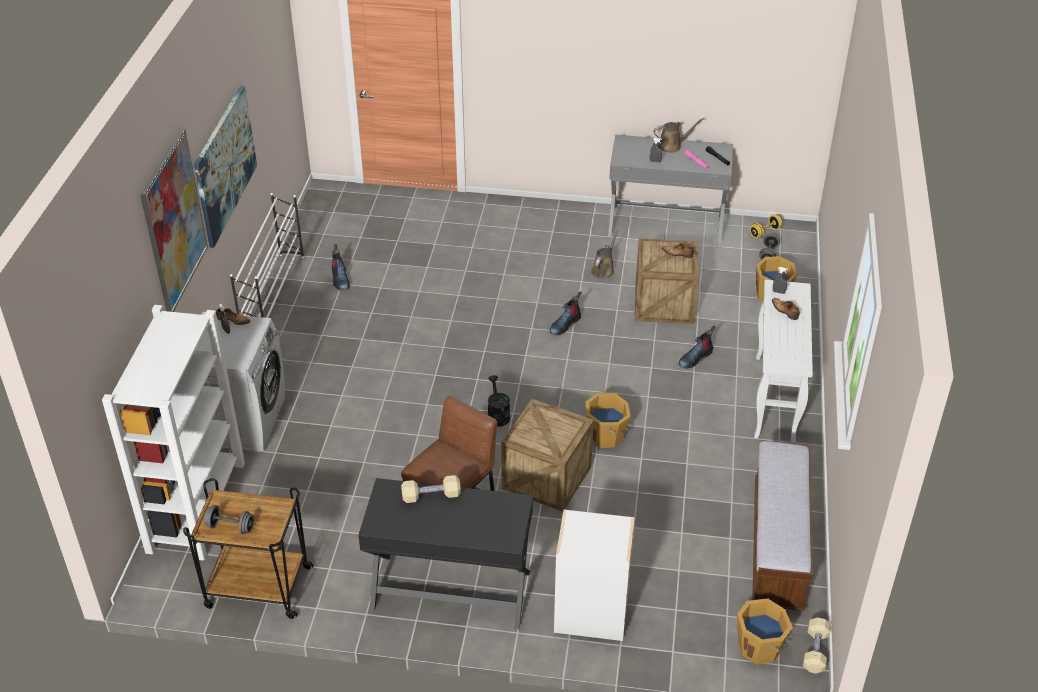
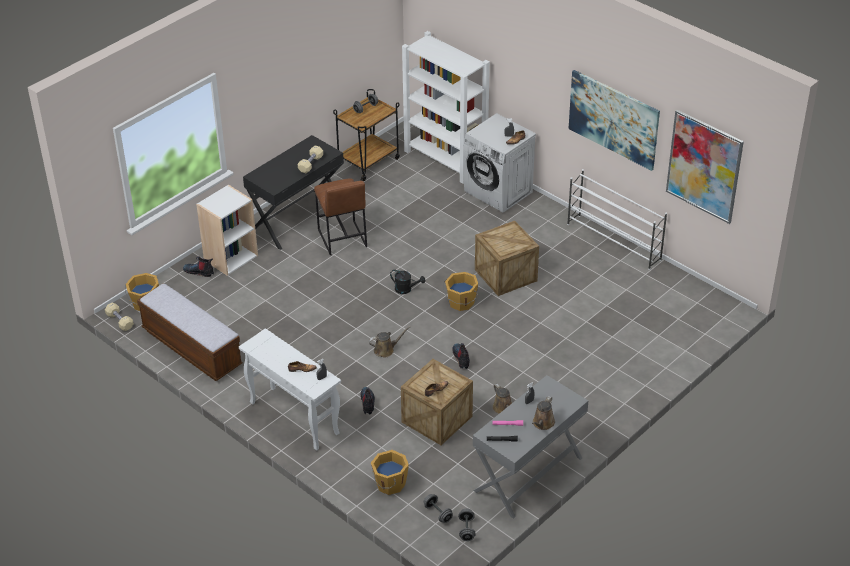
camera: 125 degrees right, 0 degrees up
(174, 222) = (537, 64): picture -> picture (704, 166)
(340, 279) = (607, 276): boot -> boot (199, 272)
(546, 478) = (335, 285): crate -> crate (505, 275)
(606, 435) = (342, 325): orange bucket -> orange bucket (461, 302)
(609, 382) = (386, 350): none -> brown watering can
(765, 233) = (466, 530): yellow dumbbell -> grey dumbbell

